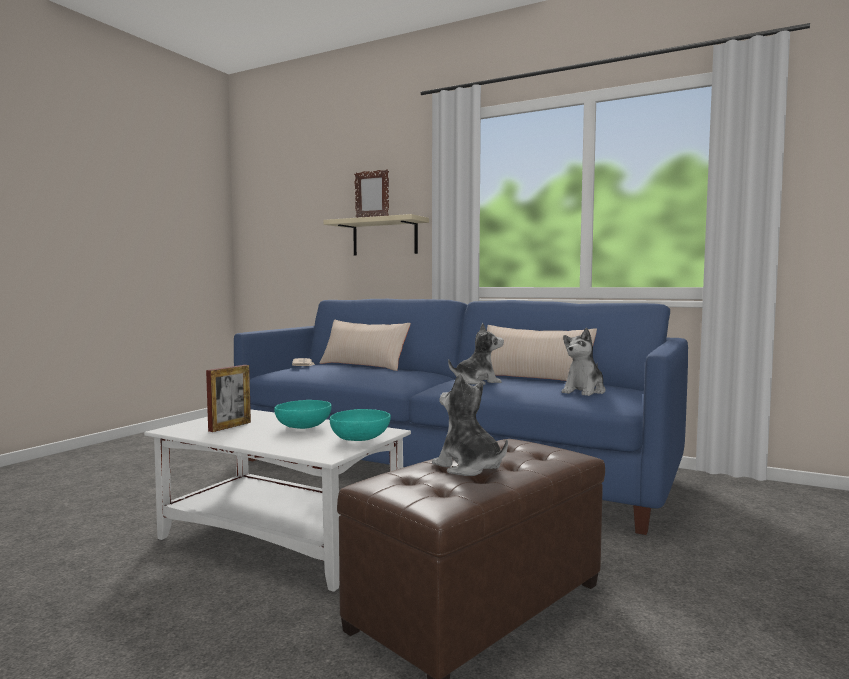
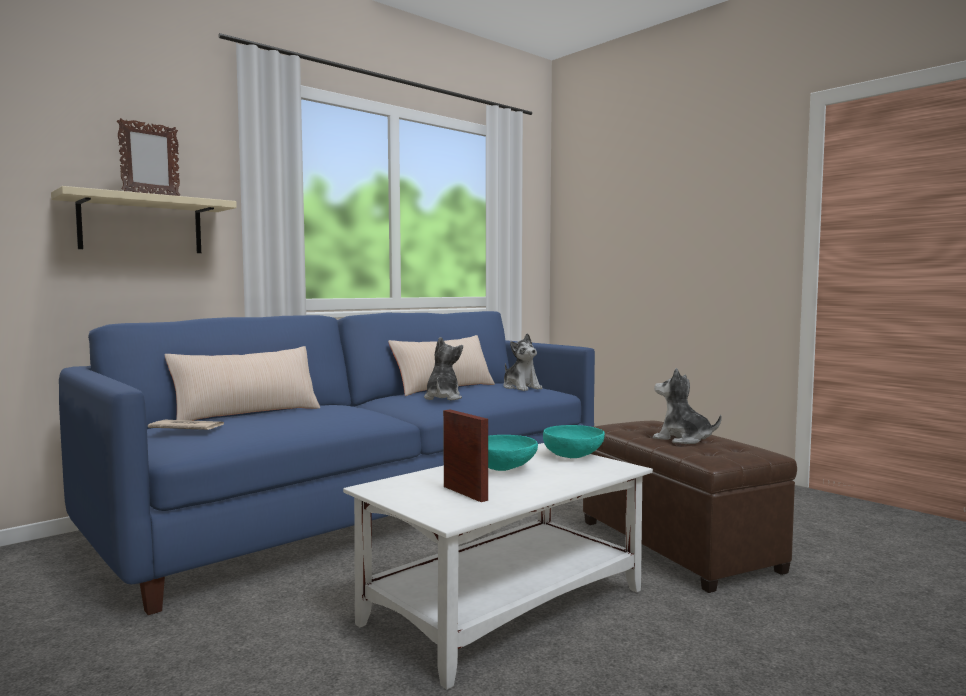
camera: 70 degrees left, 0 degrees up
(468, 467) = (682, 439): plush toy -> plush toy turned 60 degrees clockwise

